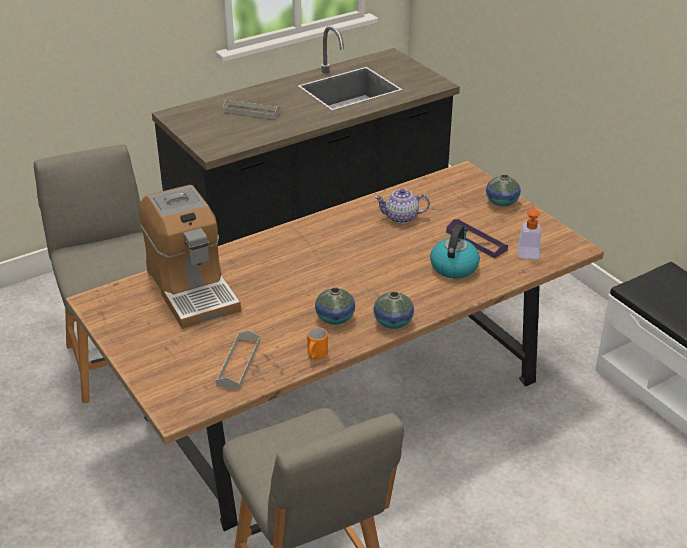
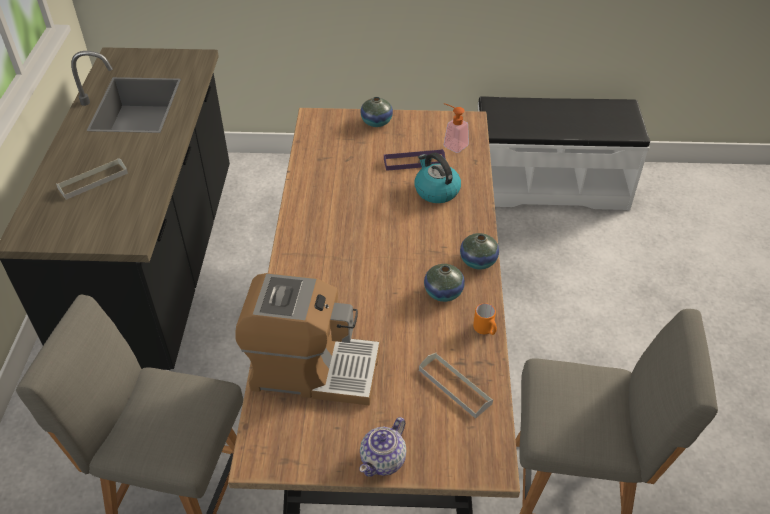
camera: 55 degrees left, 10 degrees up
(401, 217) = (340, 183): teapot -> teapot (383, 460)

